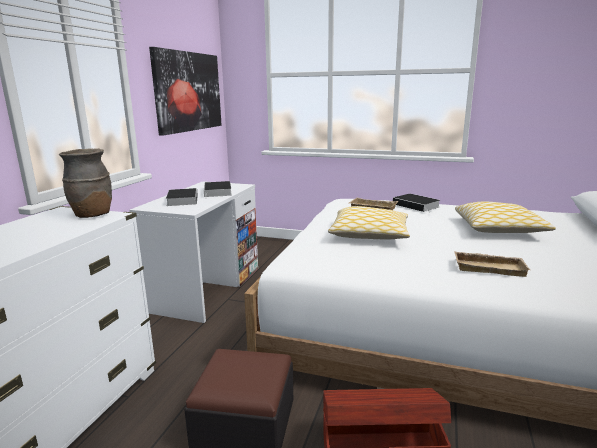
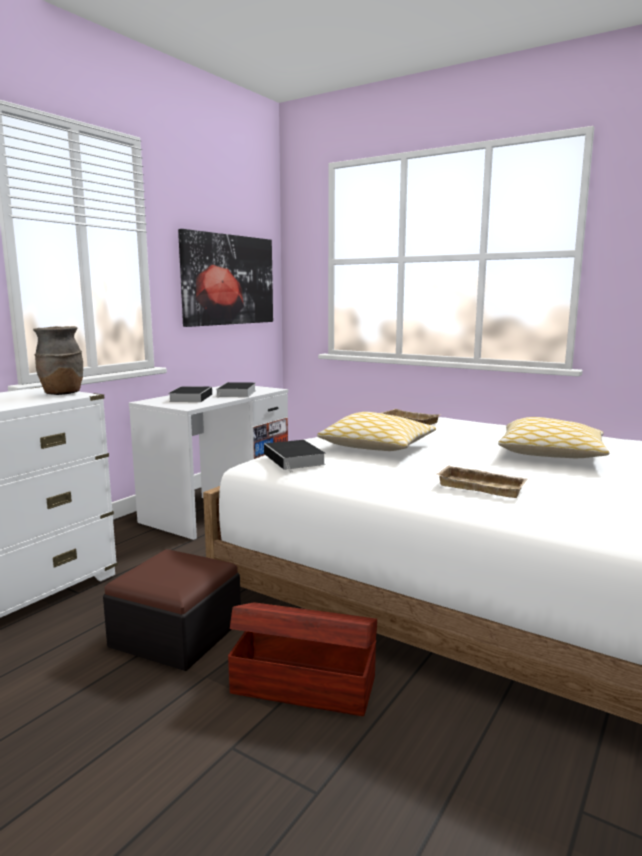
camera: 15 degrees right, 5 degrees down
(417, 205) = (472, 423): book -> book (295, 459)

